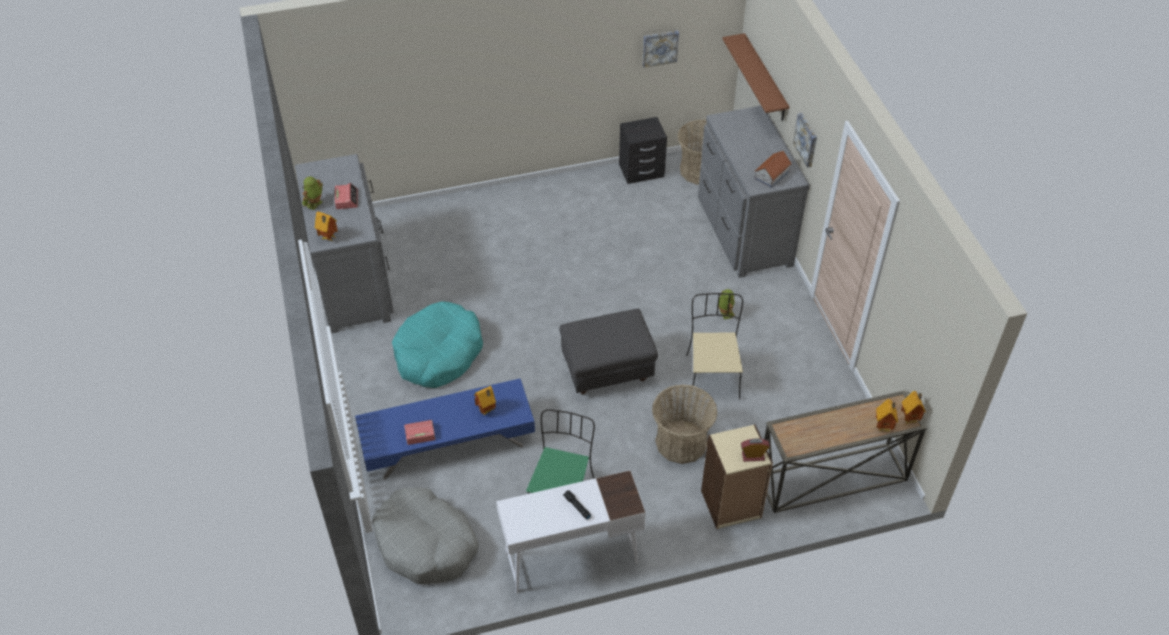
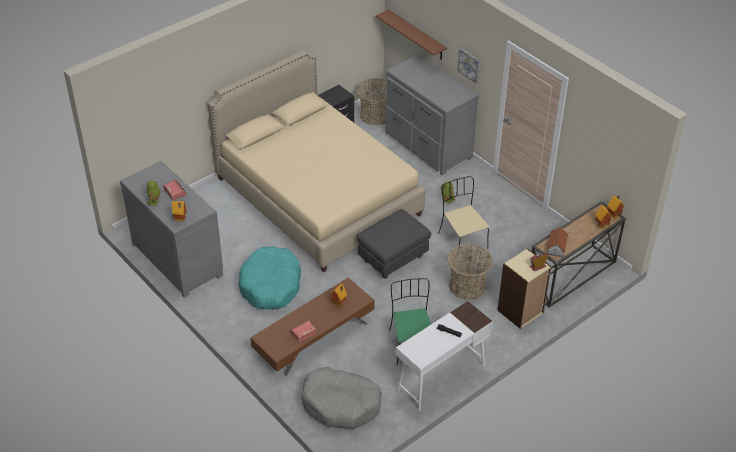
camera: 25 degrees left, 5 degrees down
(447, 442) = (314, 338): blue coffee table -> brown coffee table
(564, 256) = (318, 196): none -> beige bed
(659, 47) = (336, 33): picture -> none
(771, 175) = (451, 95): toy house -> toy house (556, 247)

